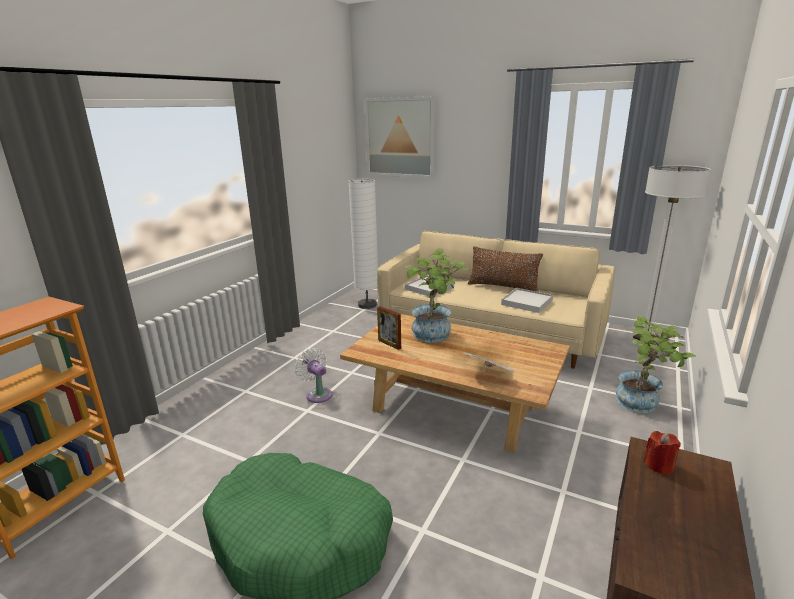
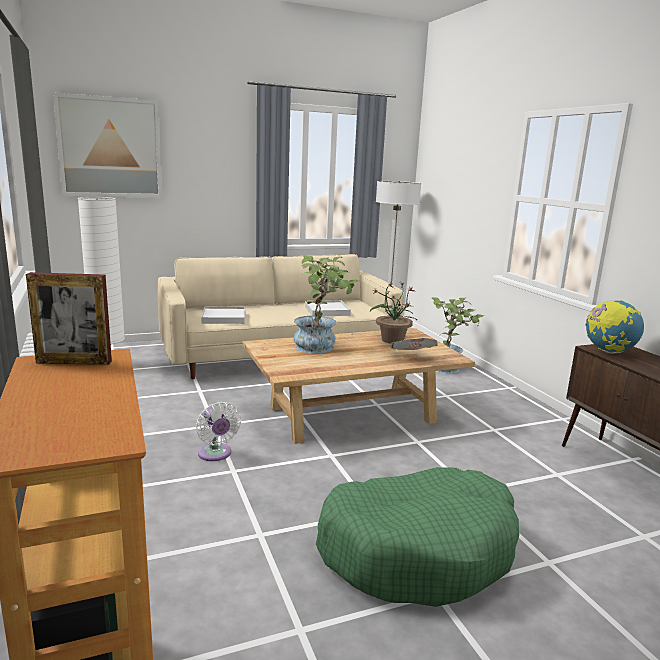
camera: 50 degrees left, 5 degrees down
(317, 394) = (215, 454): white fan -> white fan turned 120 degrees counterclockwise
(389, 344) = (298, 362): picture frame -> picture frame (74, 362)
(503, 287) = (284, 305): brown pillow -> none
(512, 350) = (392, 340): none -> potted plant
(659, 465) = (609, 352): red candle -> globe

